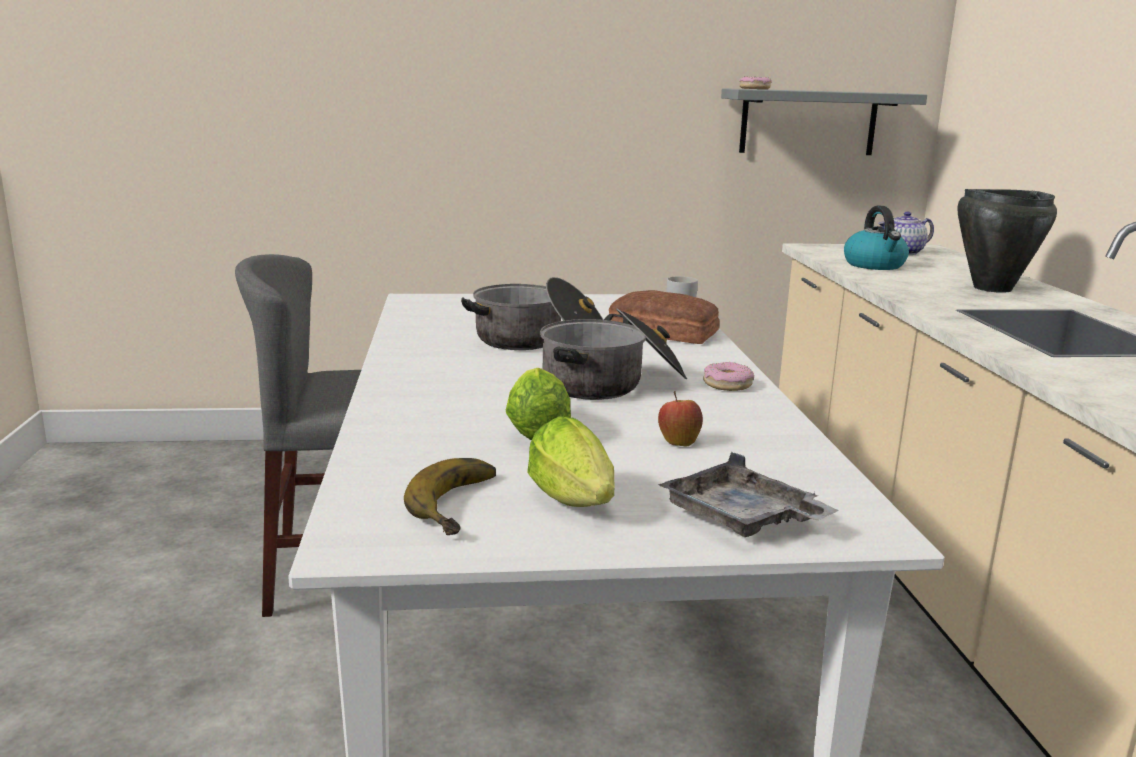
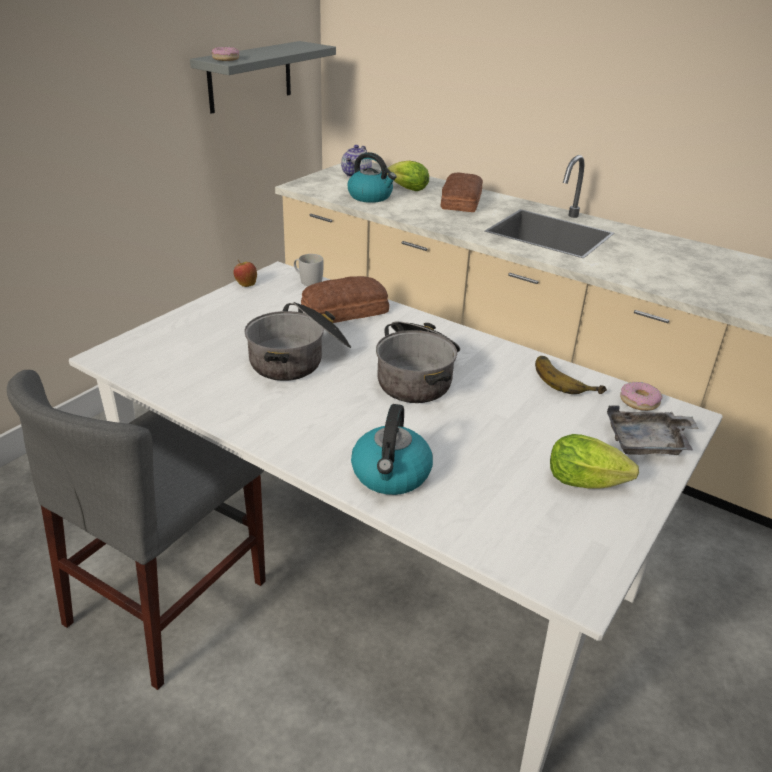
camera: 50 degrees left, 15 degrees up
(417, 416) = (391, 475): none -> kettle
(466, 504) = (558, 522): banana -> banana (566, 379)
(536, 430) = (468, 442): lettuce -> lettuce (405, 188)
(678, 442) = (535, 406): apple -> apple (246, 284)
(727, 384) = (465, 344): donut -> donut (639, 401)
(991, 288) = (460, 201): black cooking pot -> bread

